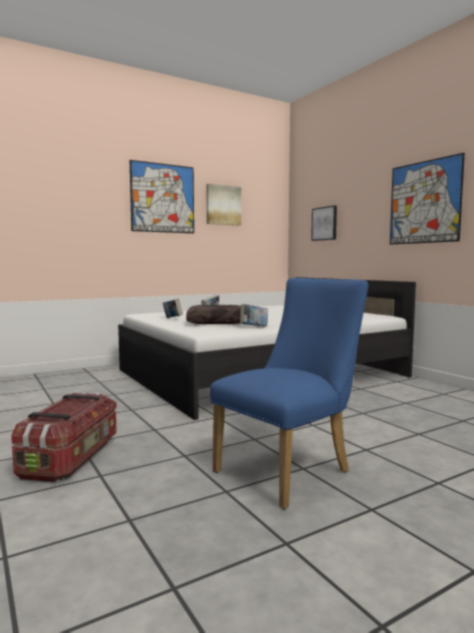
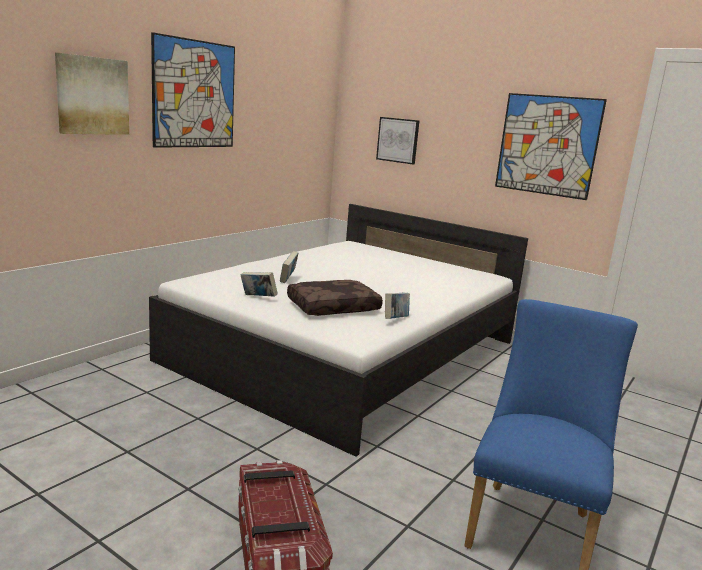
camera: 25 degrees left, 10 degrees up
(223, 205) = (267, 103): picture -> picture (92, 95)

